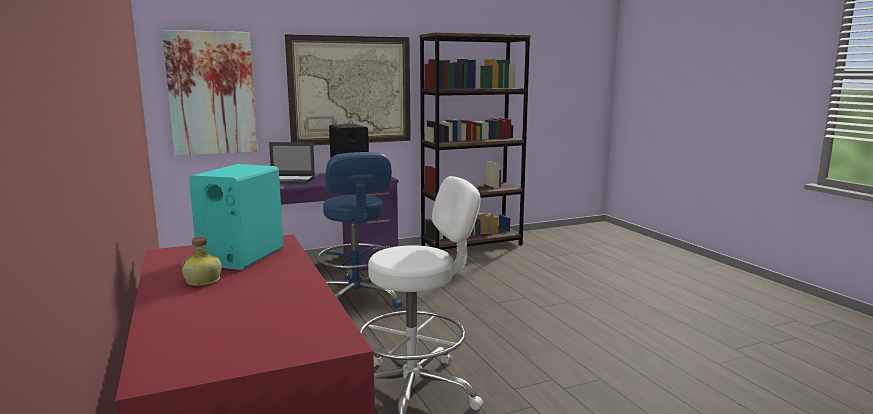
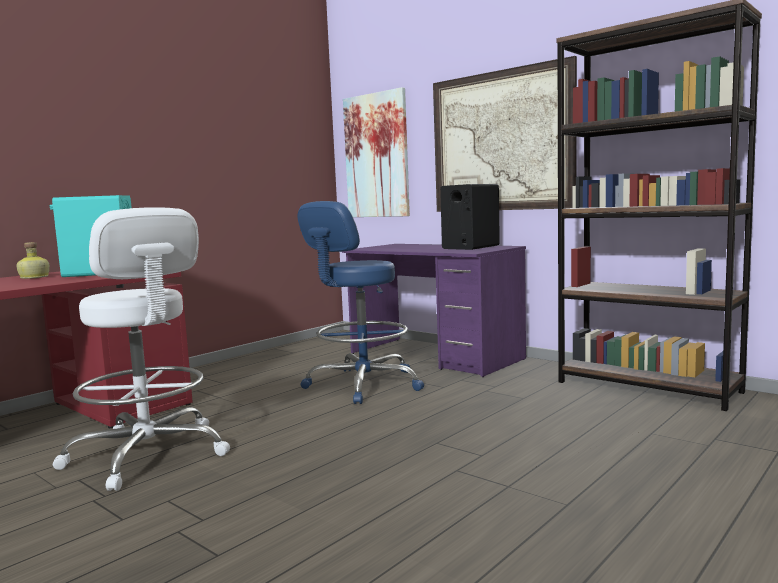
camera: 65 degrees right, 5 degrees down
(289, 180) = (402, 247): laptop -> none

